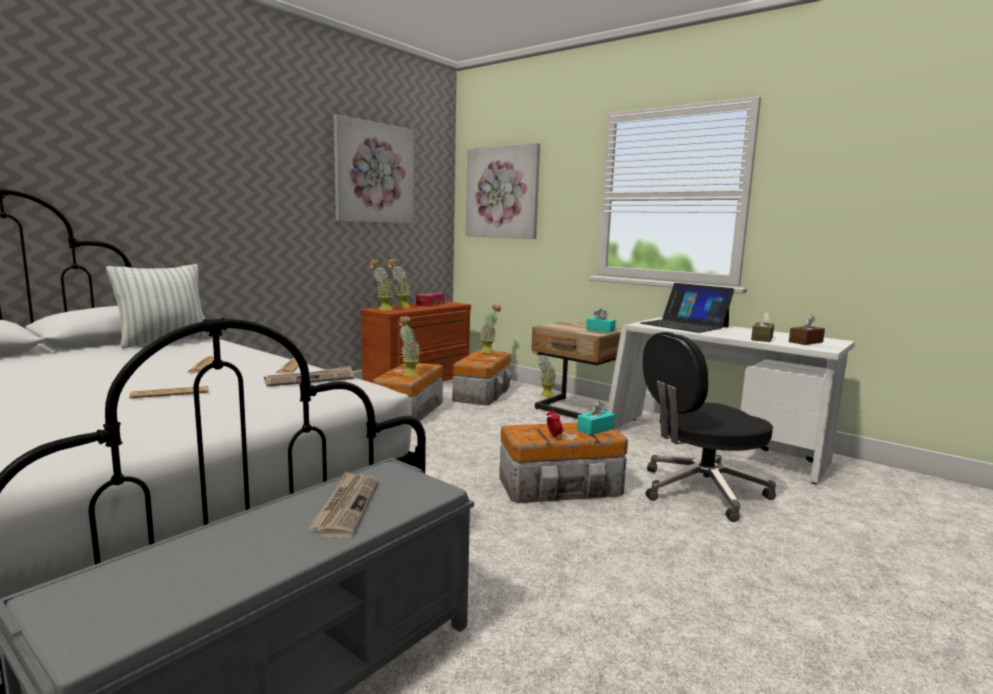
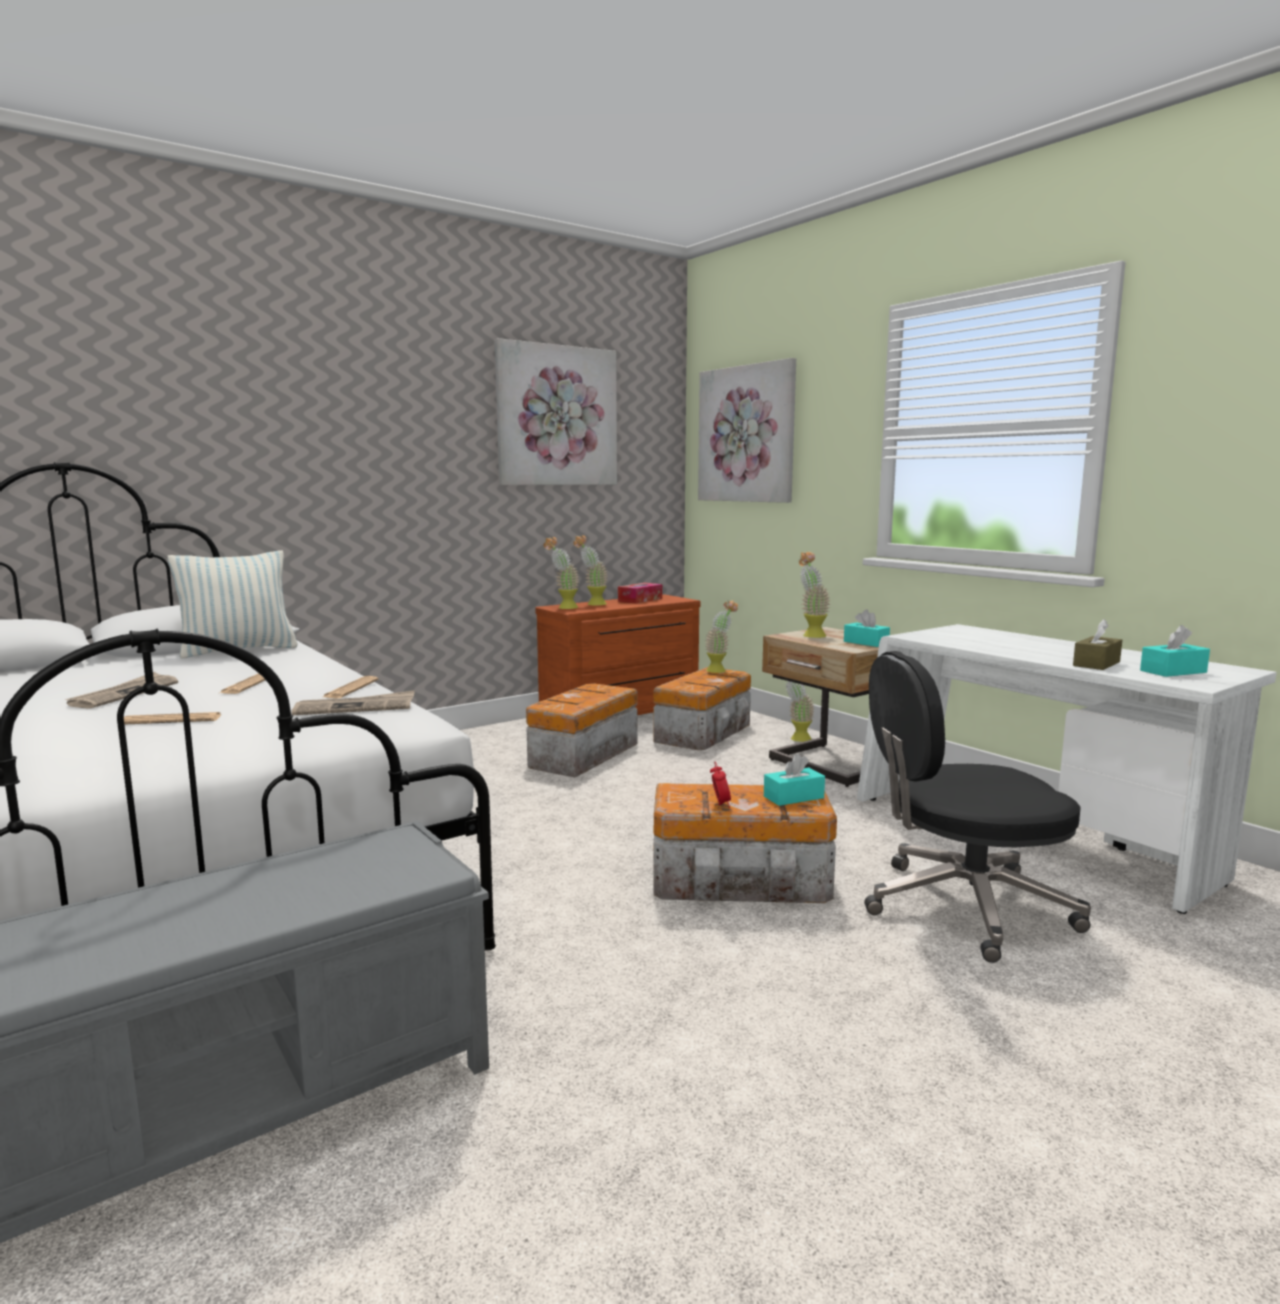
camera: 15 degrees right, 0 degrees up
(346, 506) = (300, 883): newspaper -> newspaper (124, 694)
(408, 374) = (578, 700): potted plant -> potted plant (810, 635)
(684, 325) = (985, 638): laptop -> none
(805, 342) = (1173, 671): brown tissue box -> turquoise tissue box

